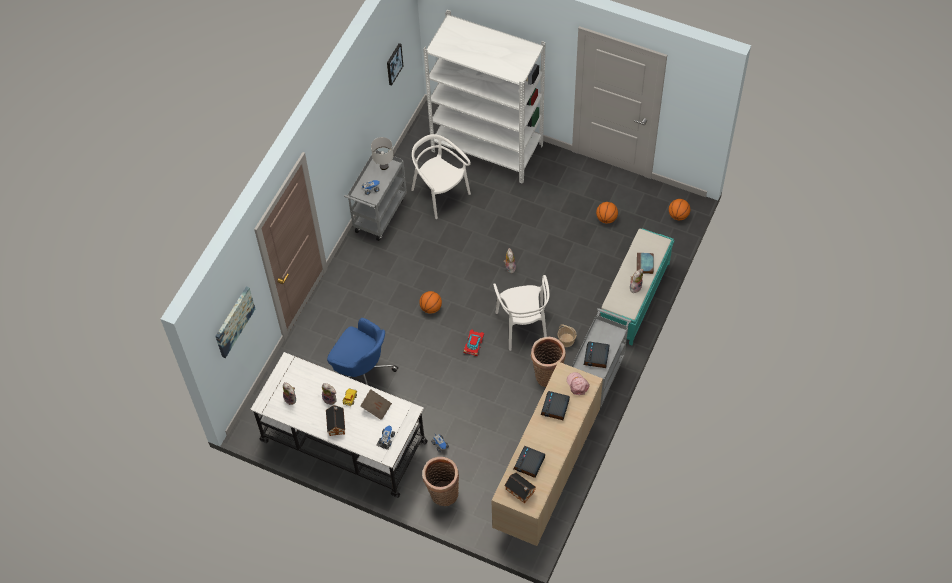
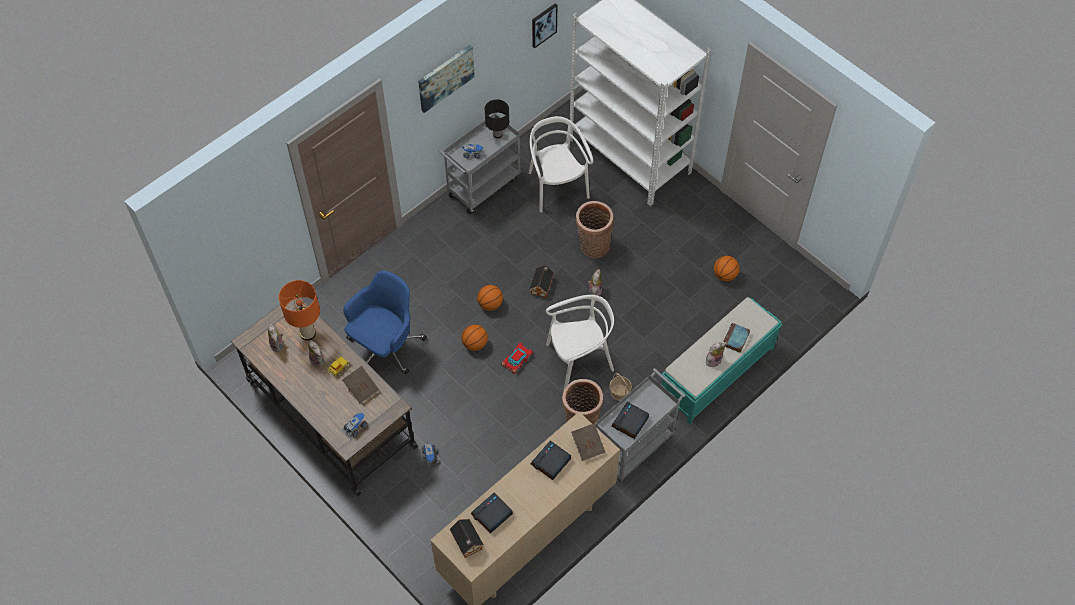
camera: 20 degrees right, 0 degrees up
(234, 321) = (239, 238): picture -> picture (445, 77)
(311, 381) = (308, 334): none -> orange table lamp
(336, 423) = (311, 390): toy house -> toy house (542, 285)
(344, 442) = (331, 414): white desk -> brown desk
(362, 372) = (385, 346): blue office chair -> blue office chair turned 105 degrees counterclockwise
(384, 166) = (497, 134): white table lamp -> black table lamp
(442, 493) = (406, 510): basket -> basket (592, 246)
(523, 326) = (579, 360): white chair -> white chair turned 120 degrees counterclockwise
(577, 384) = (588, 445): pink cap -> brown book
(678, 215) = (807, 300): basketball -> basketball (475, 344)

